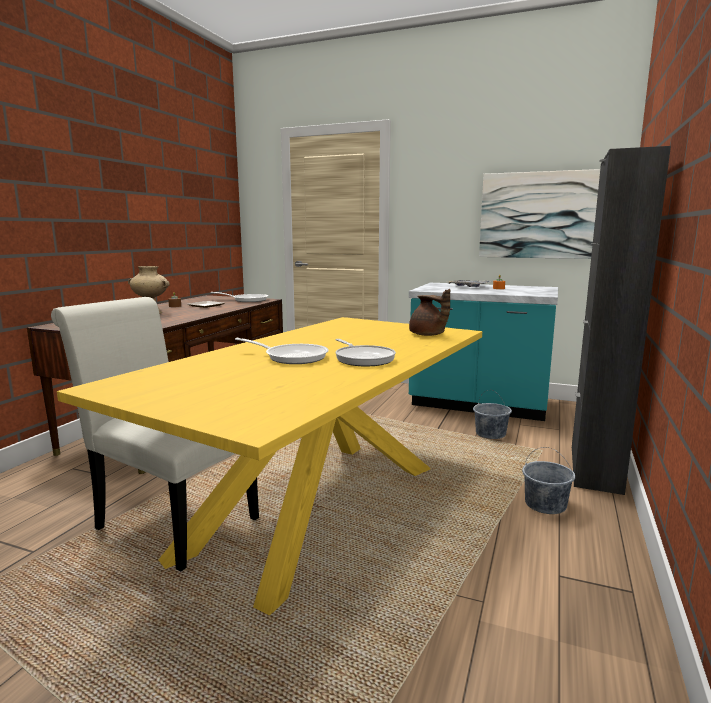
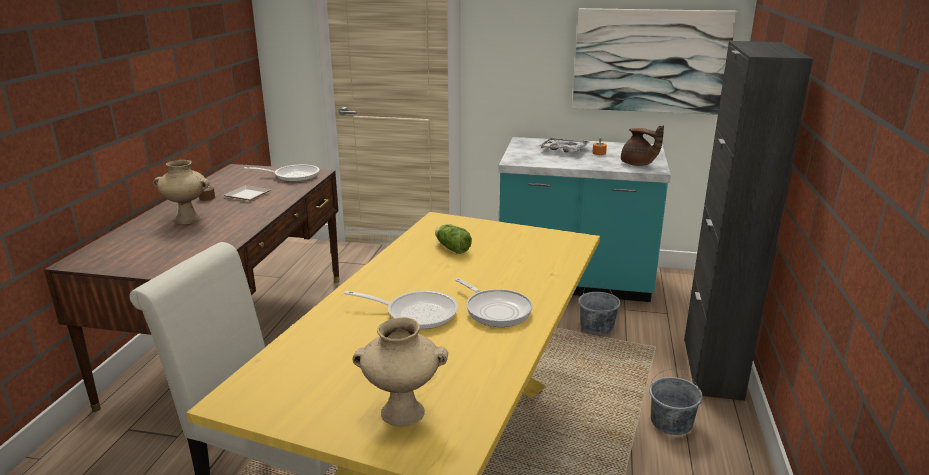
camera: 10 degrees left, 10 degrees up
(235, 402) = (401, 413): none -> beige vase
(347, 331) = (451, 248): none -> lettuce
(428, 335) = (545, 250): brown teapot -> brown teapot (638, 164)

